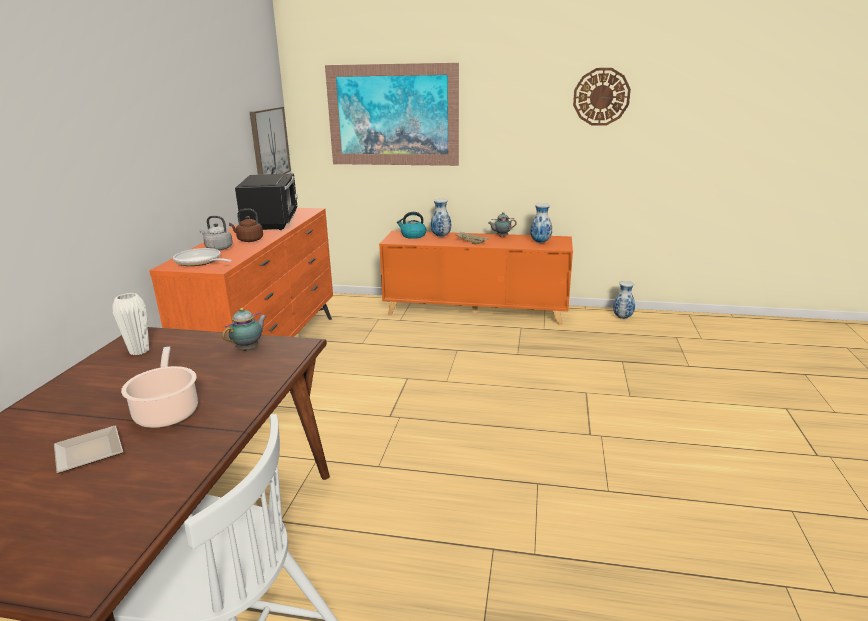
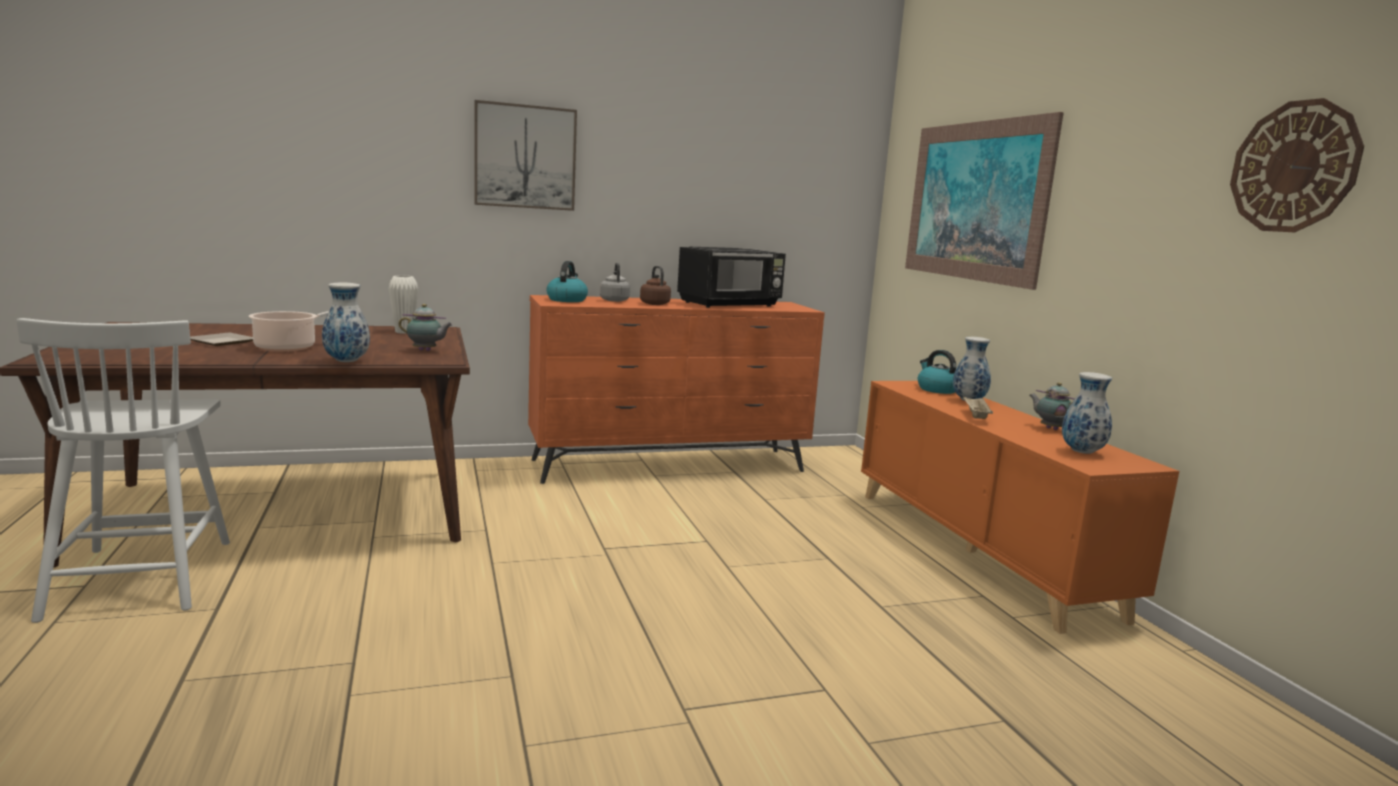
camera: 60 degrees right, 10 degrees down
(200, 262) = (567, 300): frying pan -> kettle
(269, 143) = (823, 225): picture -> picture (525, 157)
(622, 317) = (1223, 701): vase -> vase (347, 361)

